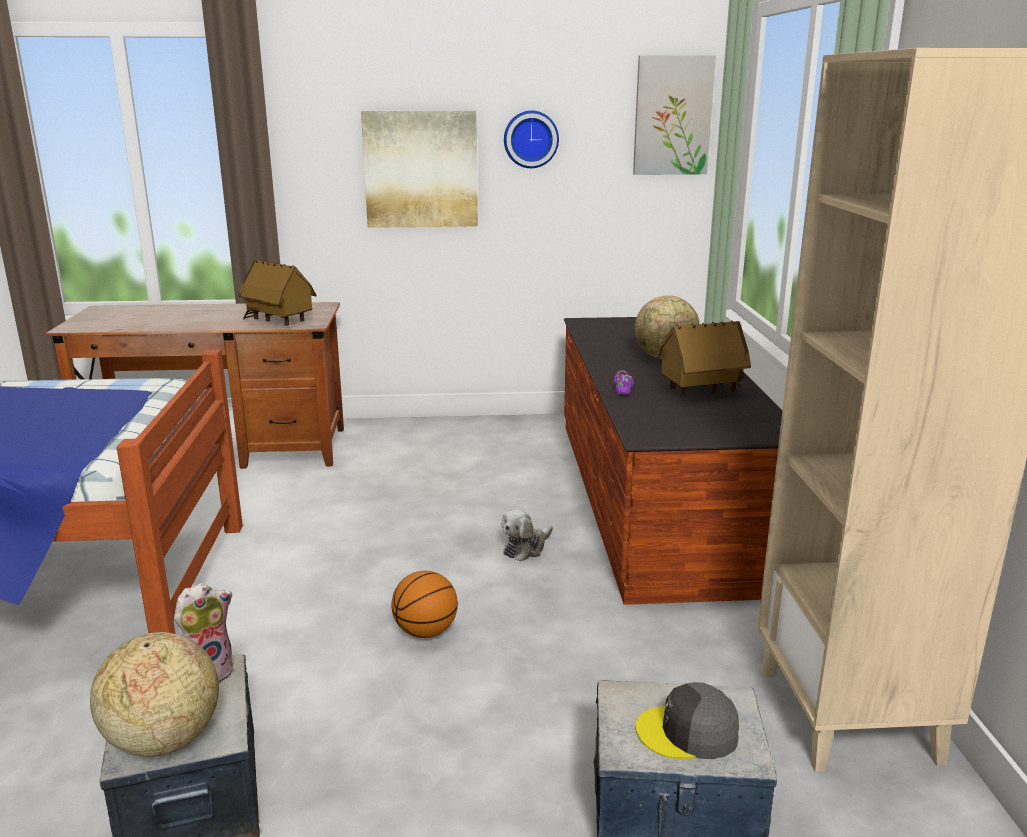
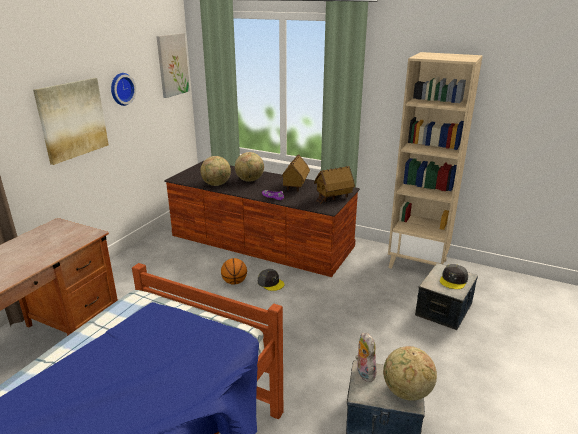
camera: 60 degrees left, 5 degrees up
(279, 321) = (69, 242): toy house -> toy house (333, 198)
(425, 632) = (312, 327): basketball -> basketball (234, 282)
(526, 548) = (270, 283): plush toy -> grey cap
(604, 345) = (216, 184): none -> globe

